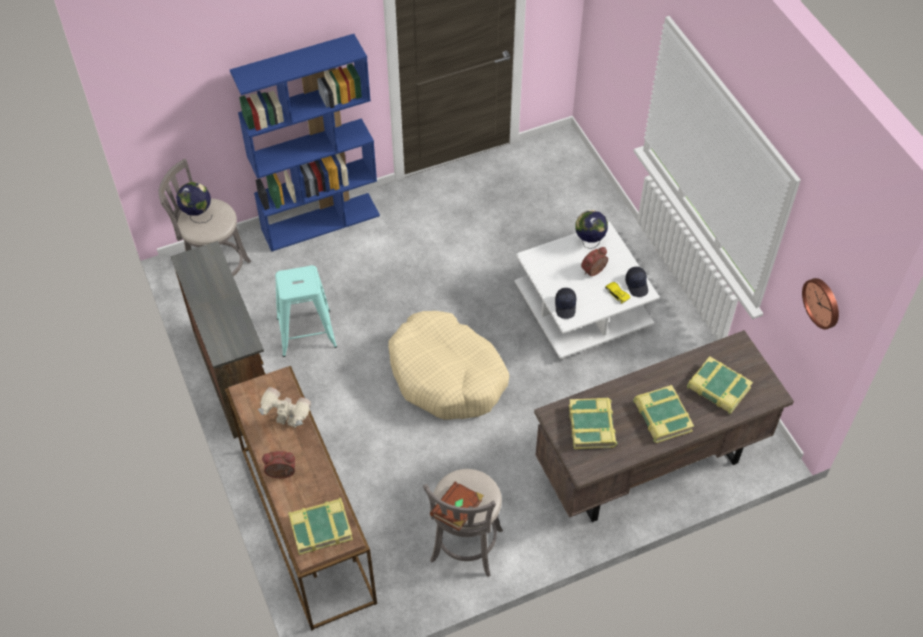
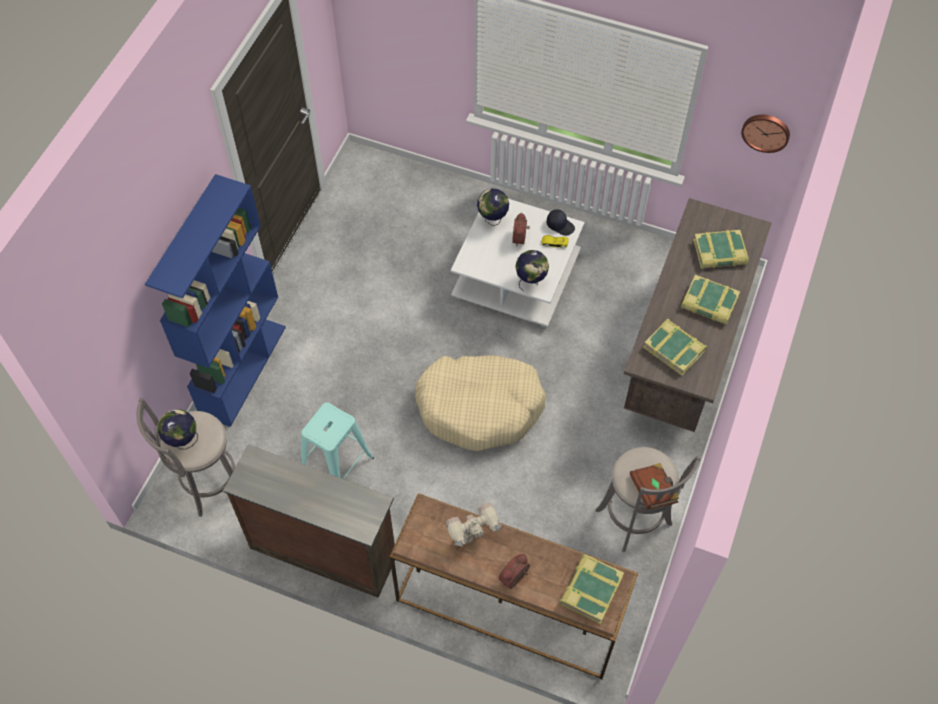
camera: 45 degrees left, 5 degrees up
(565, 306) = (531, 281): black cap -> globe

